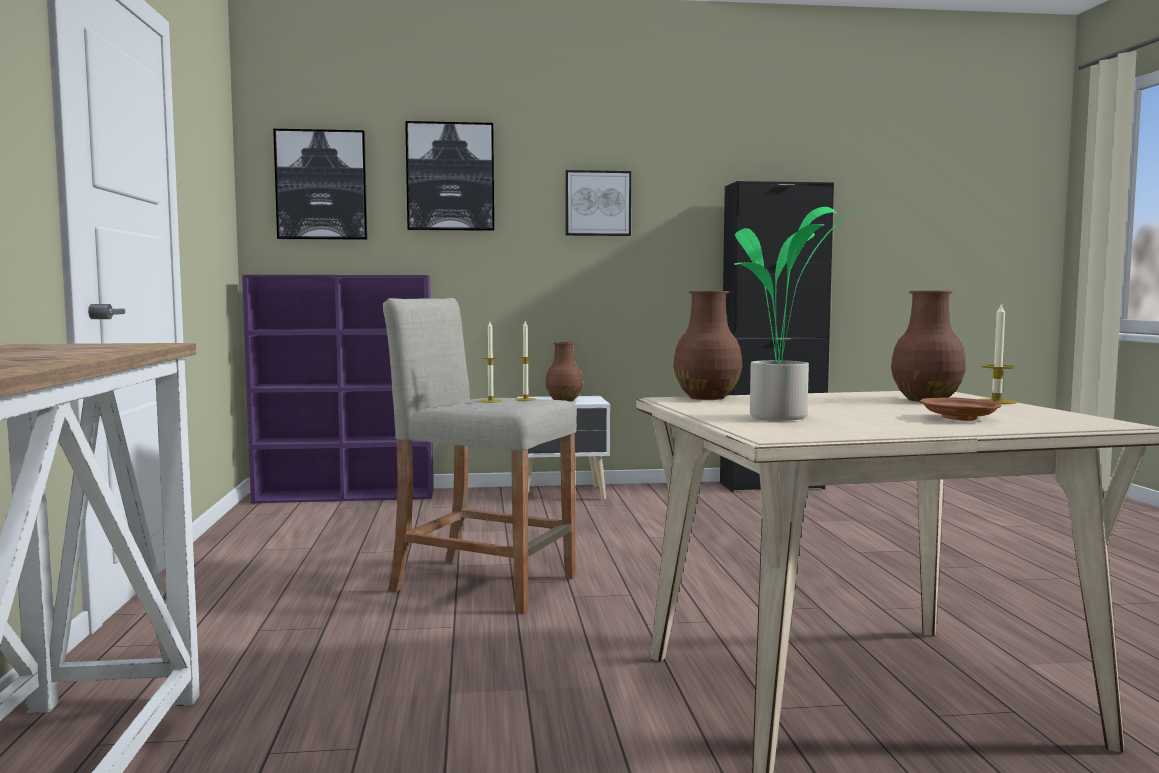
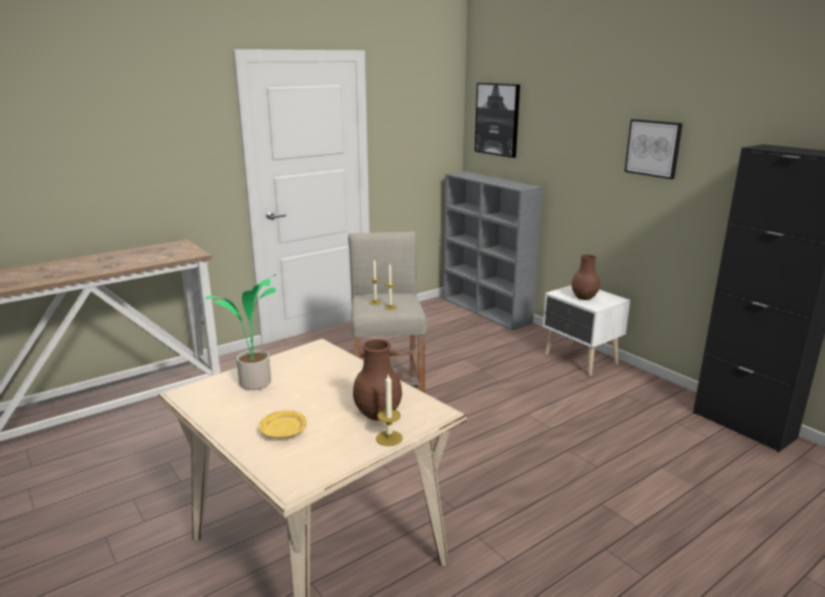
camera: 60 degrees right, 15 degrees up
(347, 495) = (486, 310): purple bookcase -> grey bookcase
(450, 177) = (561, 118): picture -> none
(707, 397) = (330, 353): brown vase -> none
(958, 418) = (283, 431): brown plate -> yellow plate

